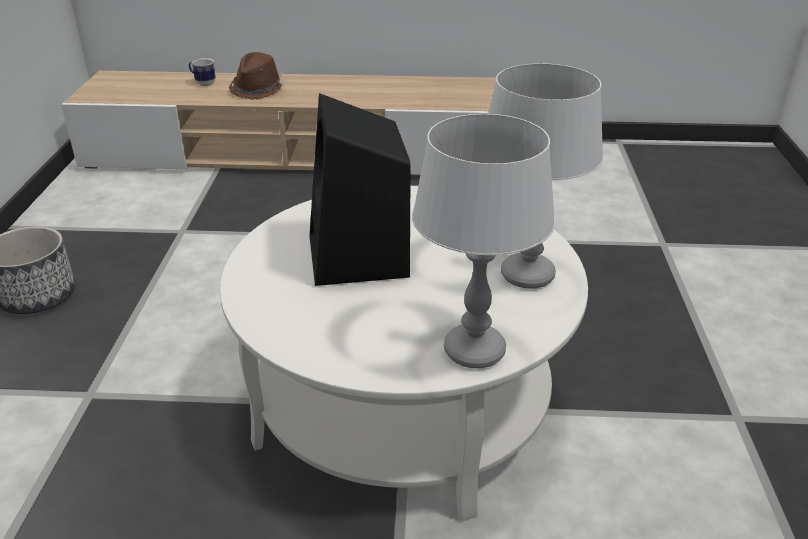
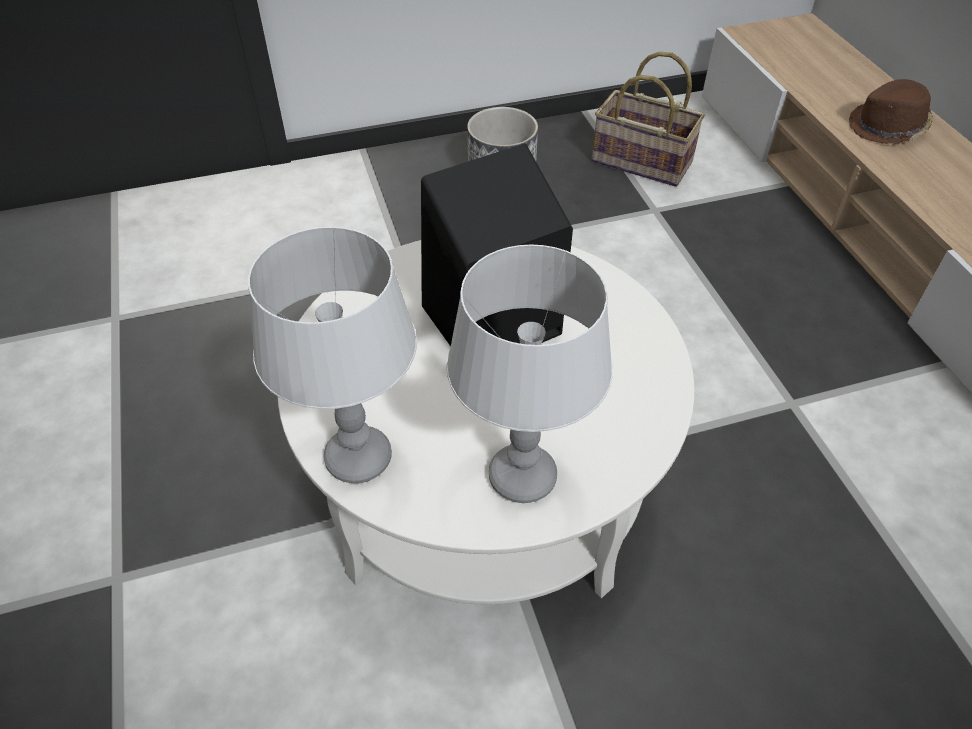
camera: 70 degrees right, 15 degrees up
(117, 220) = (640, 162): none -> basket
(203, 83) = (858, 85): mug -> none

